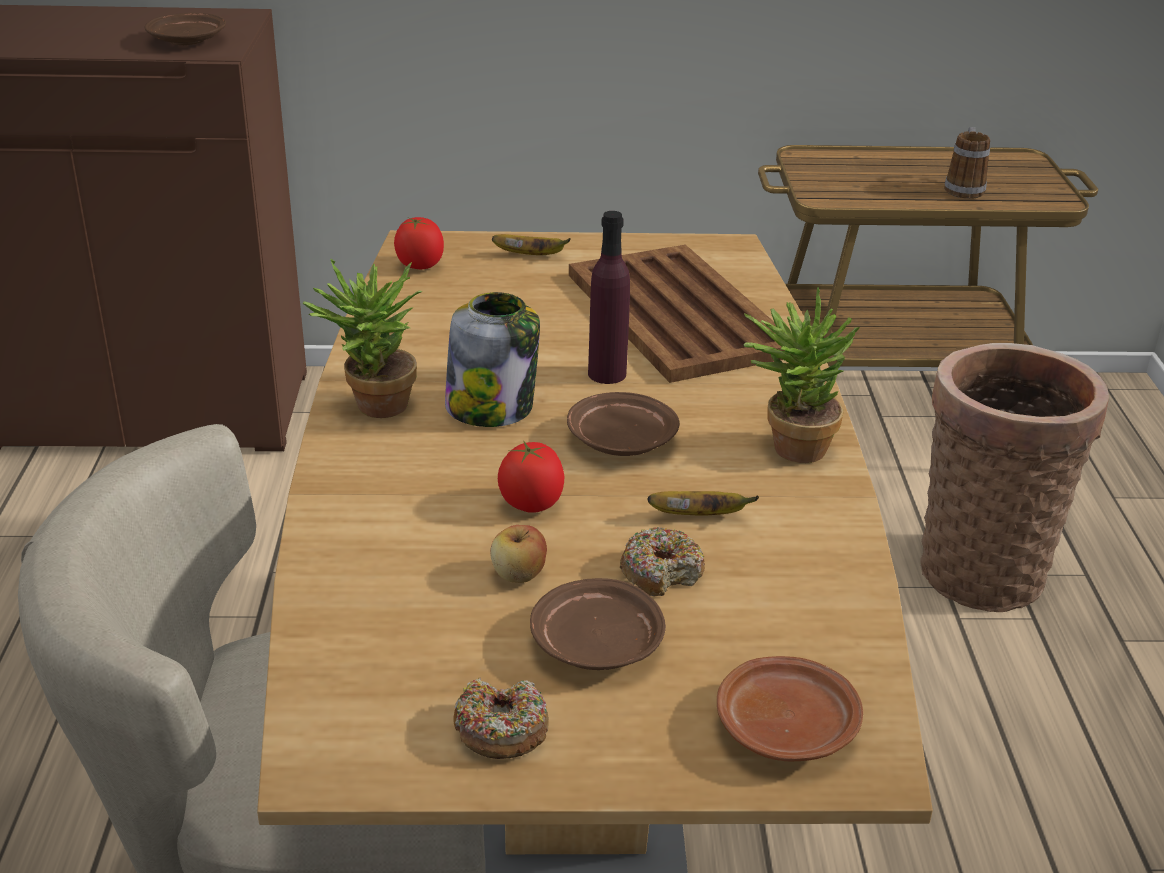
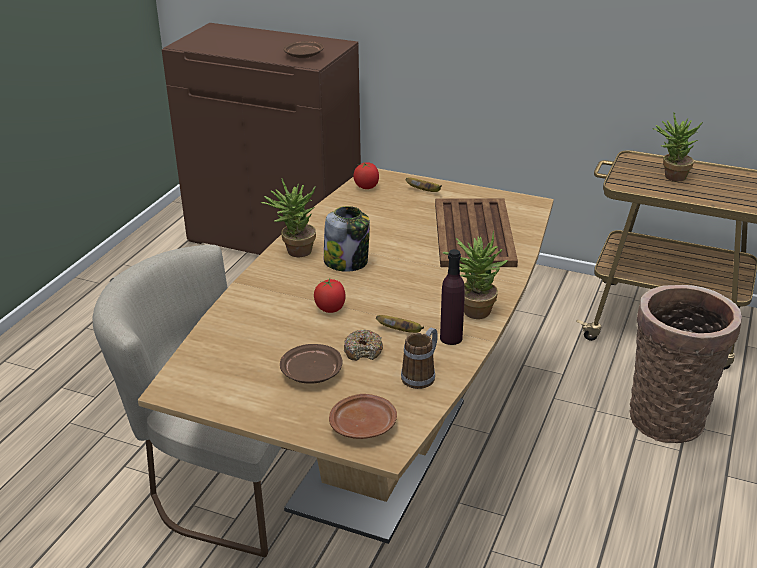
camera: 25 degrees right, 0 degrees up
(500, 730) = (246, 395): donut -> none
(519, 575) = (301, 337): apple -> none
(607, 374) = (413, 257): purple bottle -> purple bottle (451, 338)
(620, 440) = (393, 289): brown plate -> none
(883, 175) = (670, 176): none -> potted plant
(963, 188) = (714, 191): mug -> mug (422, 375)

